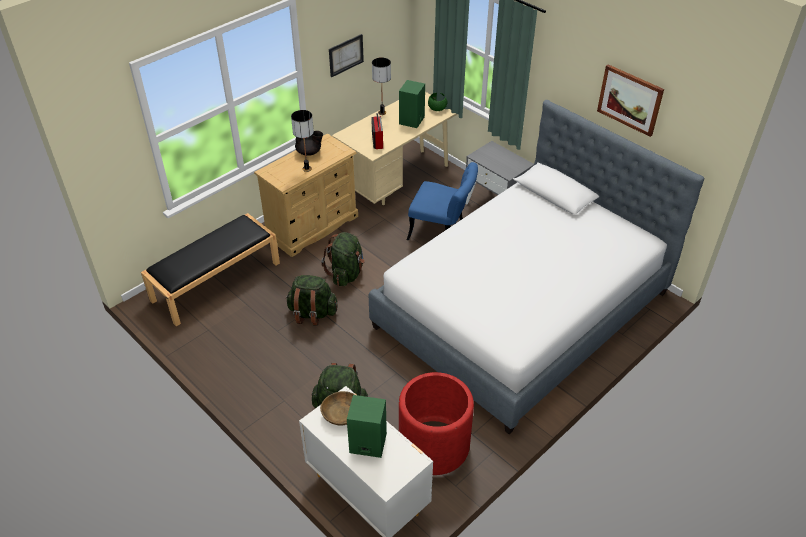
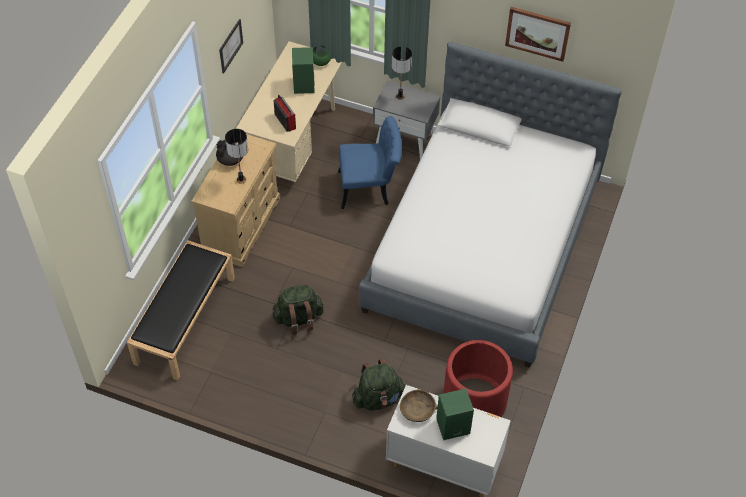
camera: 25 degrees left, 10 degrees up
(346, 273) = (305, 266): green backpack -> none
(382, 113) = (269, 84): table lamp -> table lamp (400, 96)

